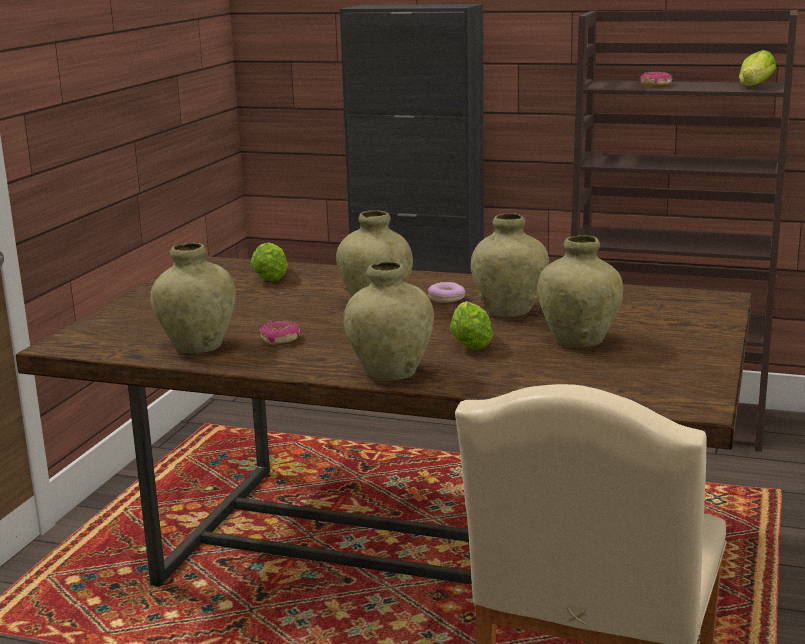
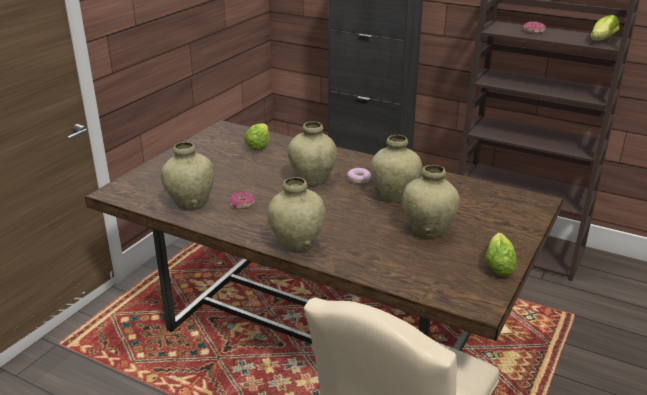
camera: 10 degrees right, 10 degrees up
(470, 341) = (358, 222): lettuce -> lettuce (499, 263)

